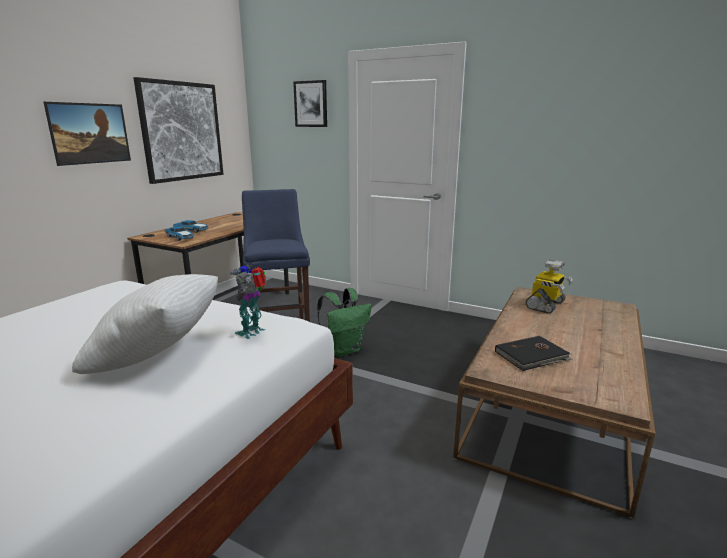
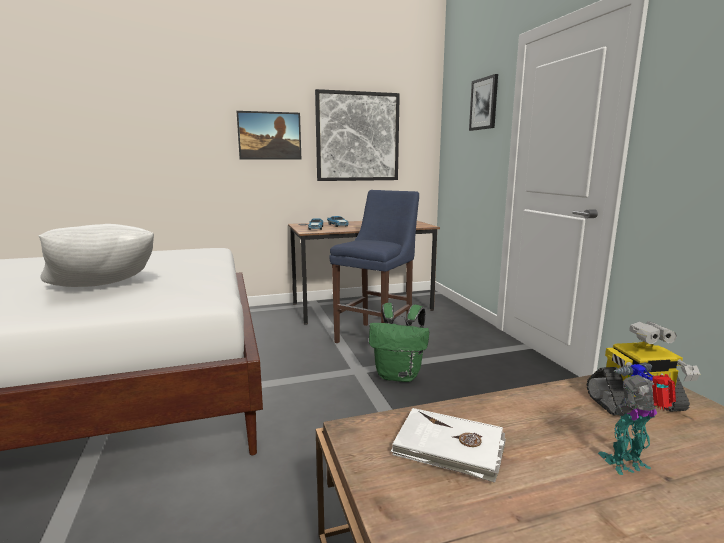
camera: 45 degrees right, 5 degrees down
(253, 332) = (172, 292): toy robot -> toy robot (628, 464)
(532, 356) = (449, 448): black book -> white book

